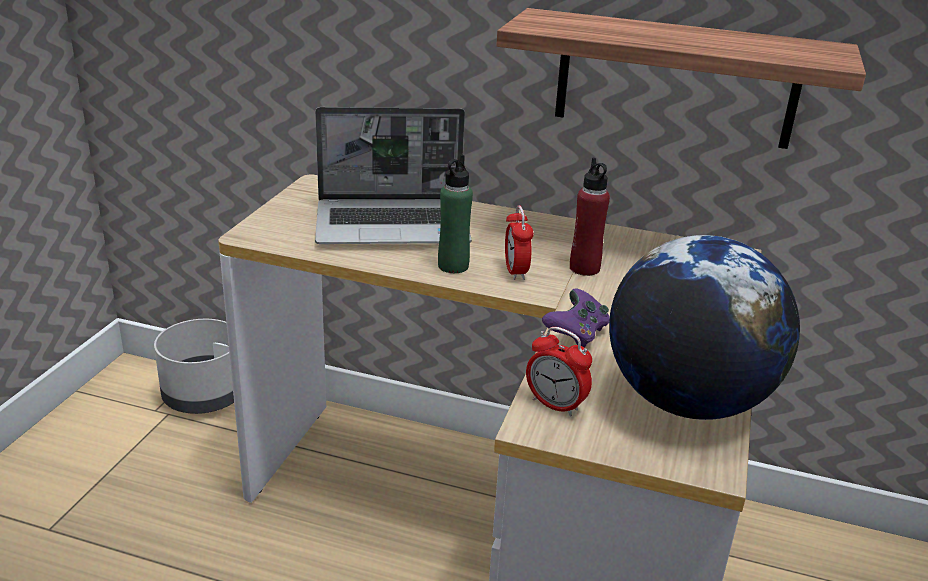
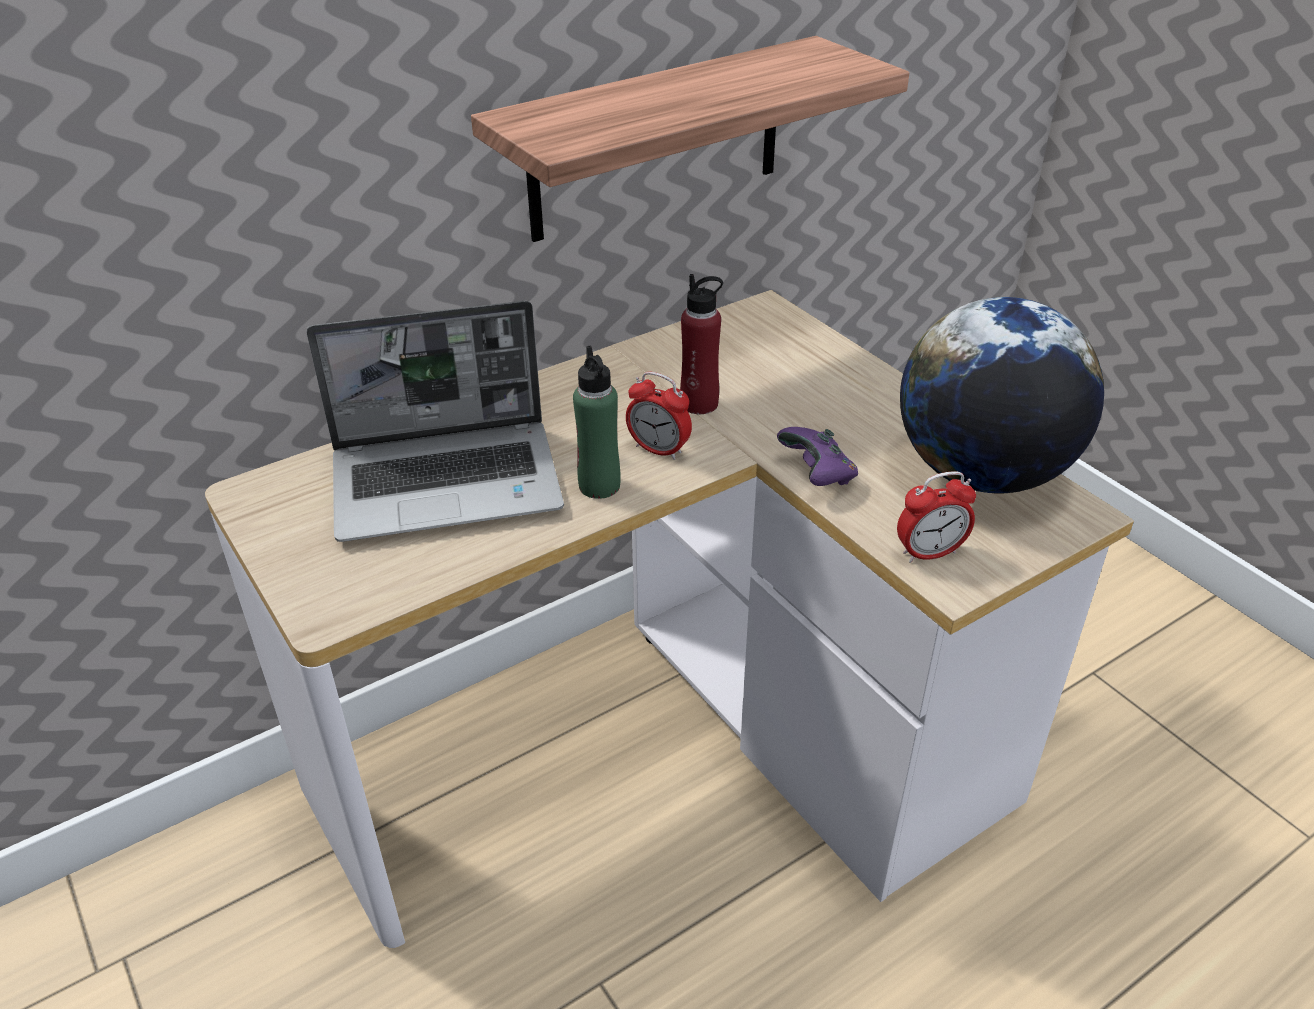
camera: 50 degrees left, 10 degrees up
(204, 396) = (137, 895): grey planter -> none
(394, 225) = (449, 482): laptop -> laptop turned 45 degrees clockwise

